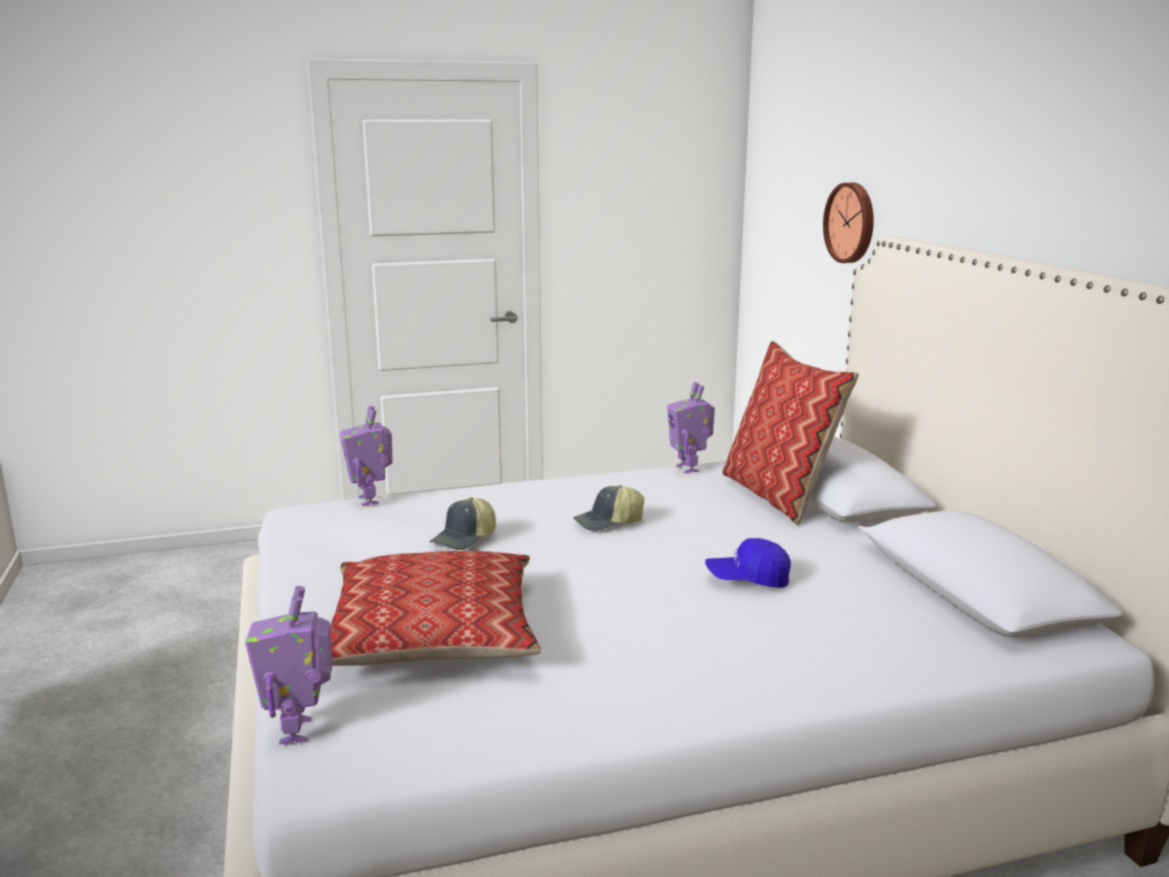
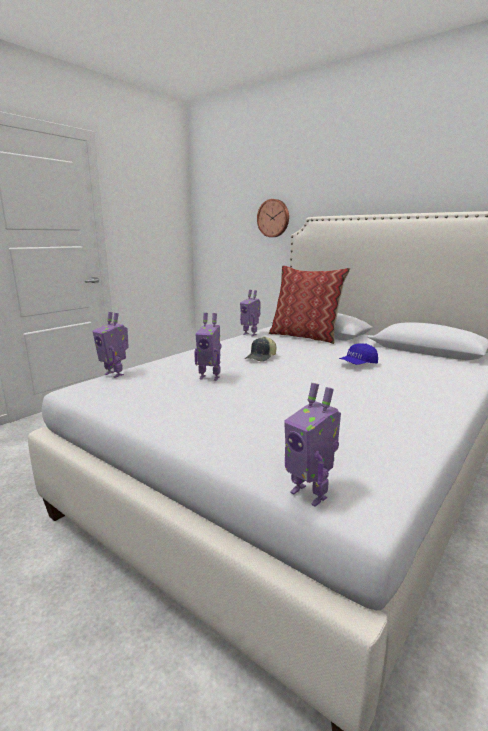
camera: 35 degrees left, 0 degrees up
(432, 633) = (277, 421): pillow -> none
(465, 539) = (210, 377): cap -> toy robot

